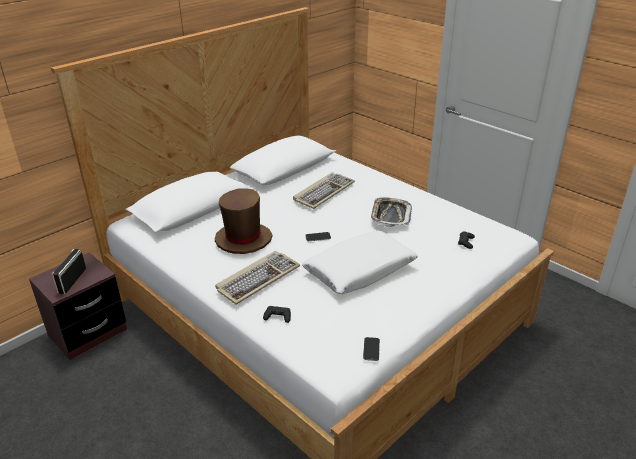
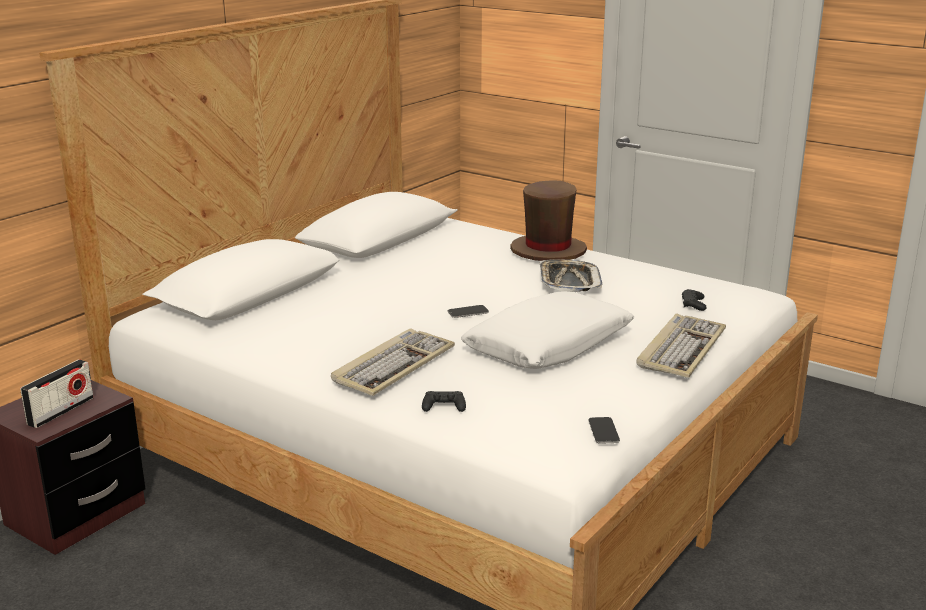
camera: 10 degrees left, 10 degrees down
(72, 280) = (61, 411): radio -> radio turned 150 degrees counterclockwise
(243, 239) = (350, 323): brown hat -> brown hat (548, 251)
(323, 192) = (454, 262): keyboard -> keyboard (681, 349)

